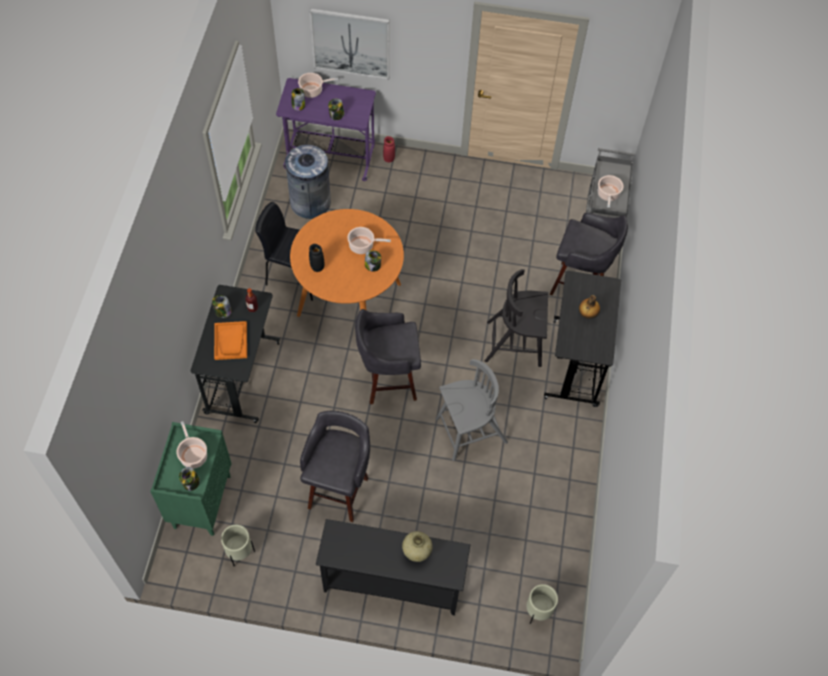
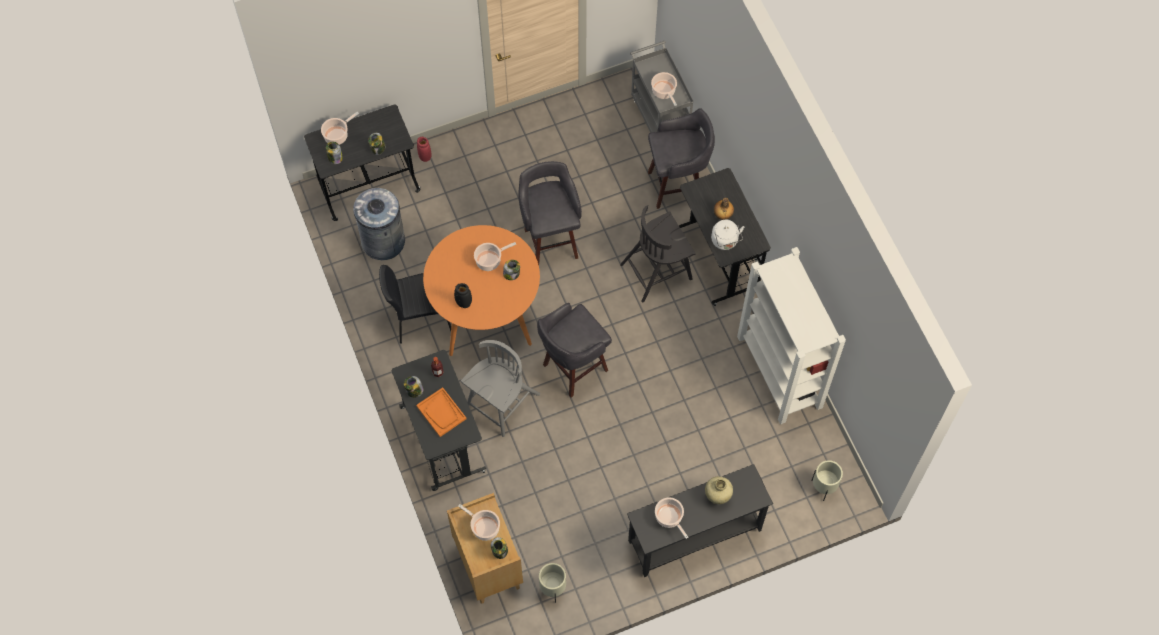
camera: 30 degrees left, 5 degrees up
(202, 501) = (488, 566): green cabinet -> brown cabinet
(330, 157) = (369, 185): purple desk -> black desk
(339, 490) = (598, 486): grey stool -> grey stool (550, 241)
(351, 43) = (362, 75): picture -> none
(360, 546) = (669, 518): none -> cooking pot
(469, 431) = (670, 371): grey chair -> grey chair (501, 402)
(566, 486) = (779, 372): none -> white bookcase
(574, 337) = (725, 241): none -> white kettle

